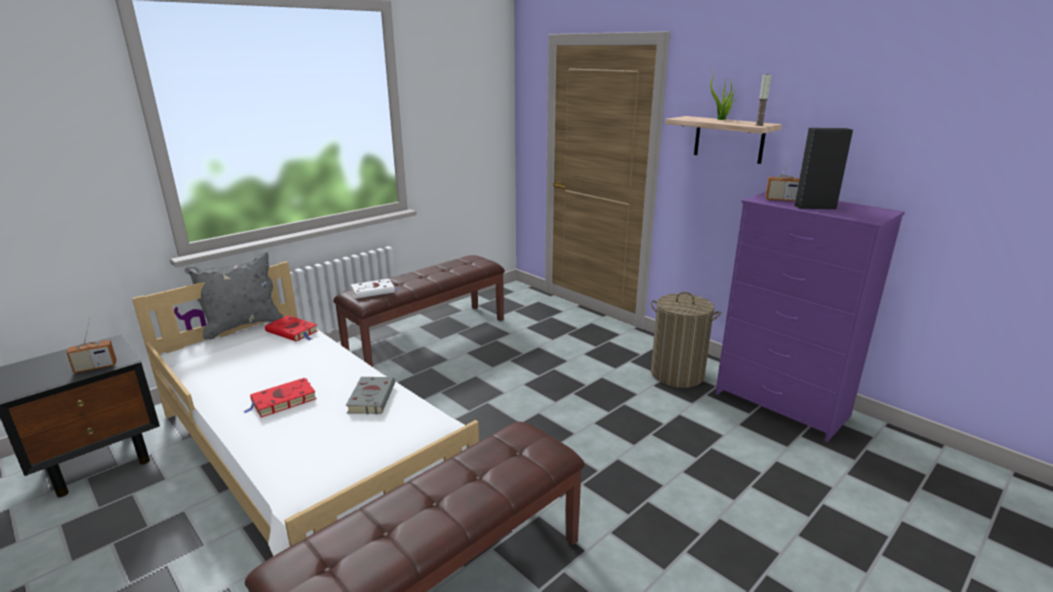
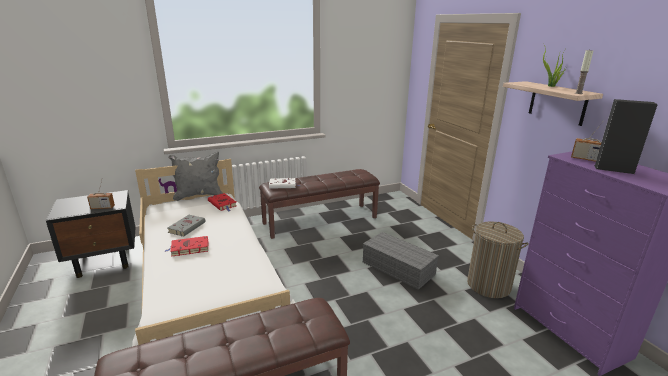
camera: 20 degrees right, 0 degrees up
(372, 397) = (240, 257): grey book -> grey book (187, 227)
(565, 376) = (399, 268): none -> grey storage box

